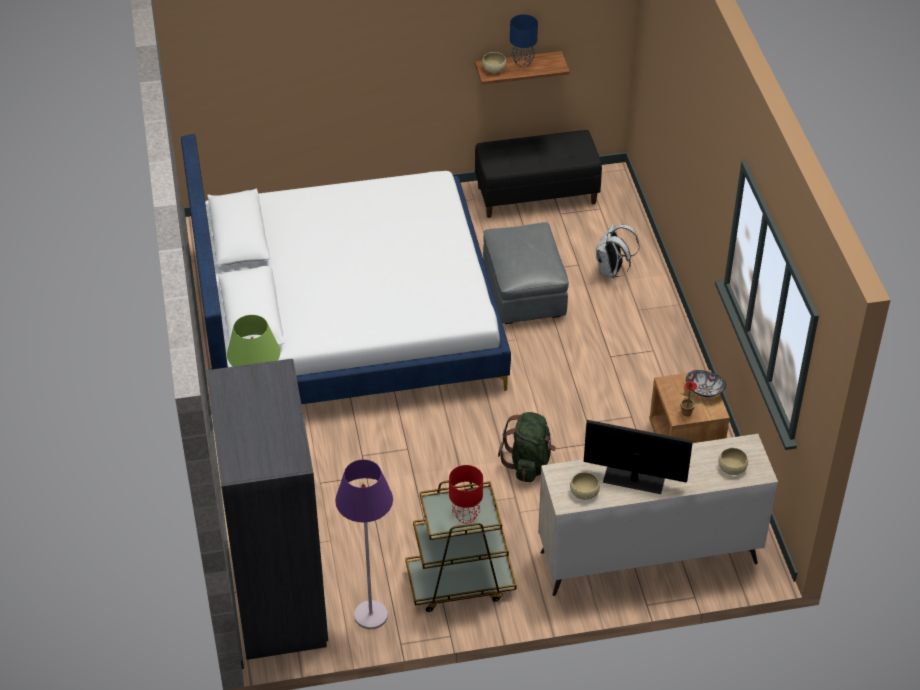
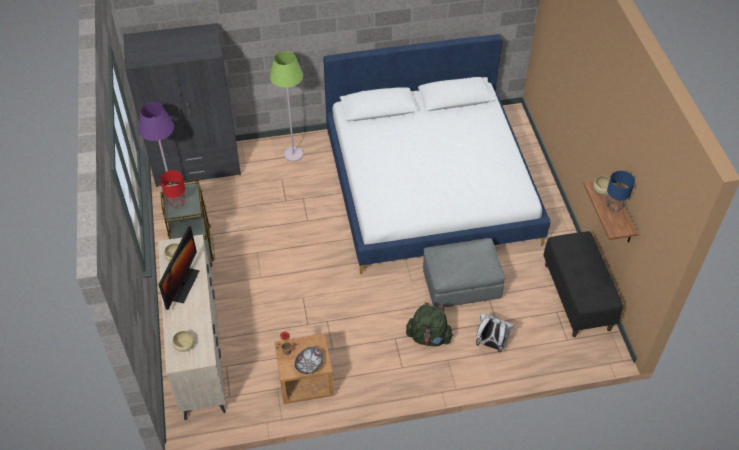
camera: 90 degrees right, 5 degrees up
(528, 463) = (290, 285): green backpack -> green backpack (428, 337)

